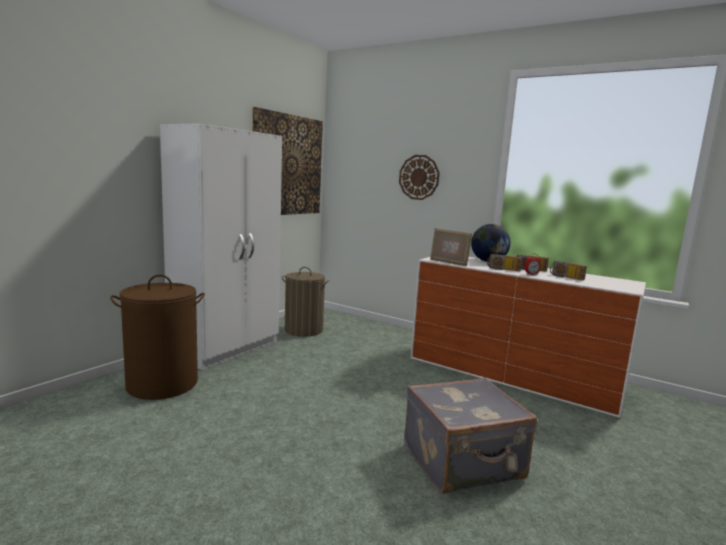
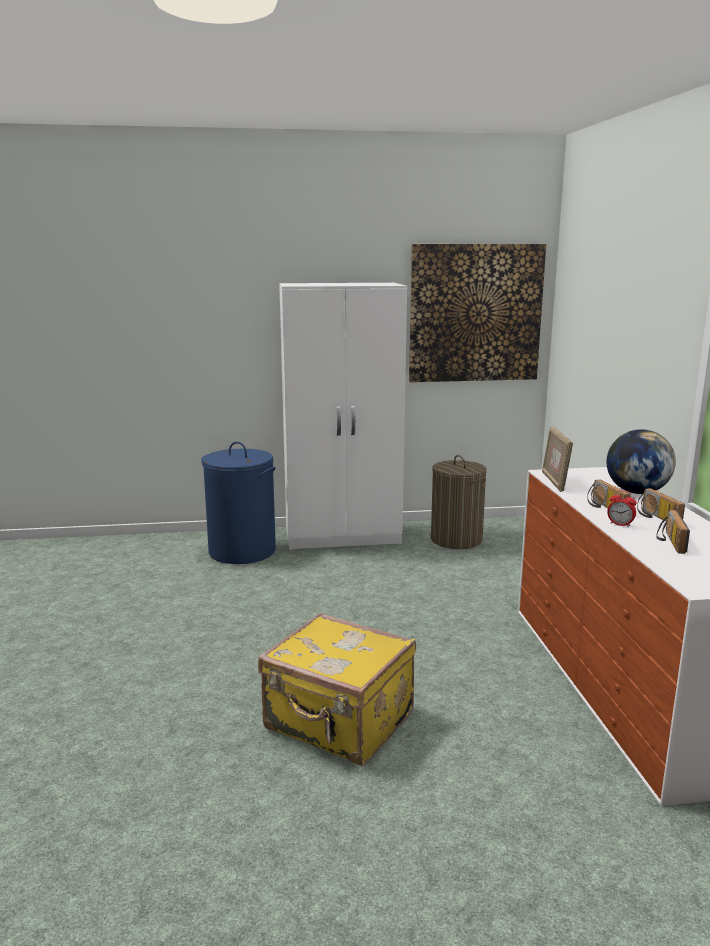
camera: 50 degrees right, 5 degrees up
(162, 384) = (242, 551): brown laundry basket -> blue laundry basket
(419, 177) = (627, 337): wall clock -> none
(463, 463) = (339, 723): grey suitcase -> yellow suitcase

